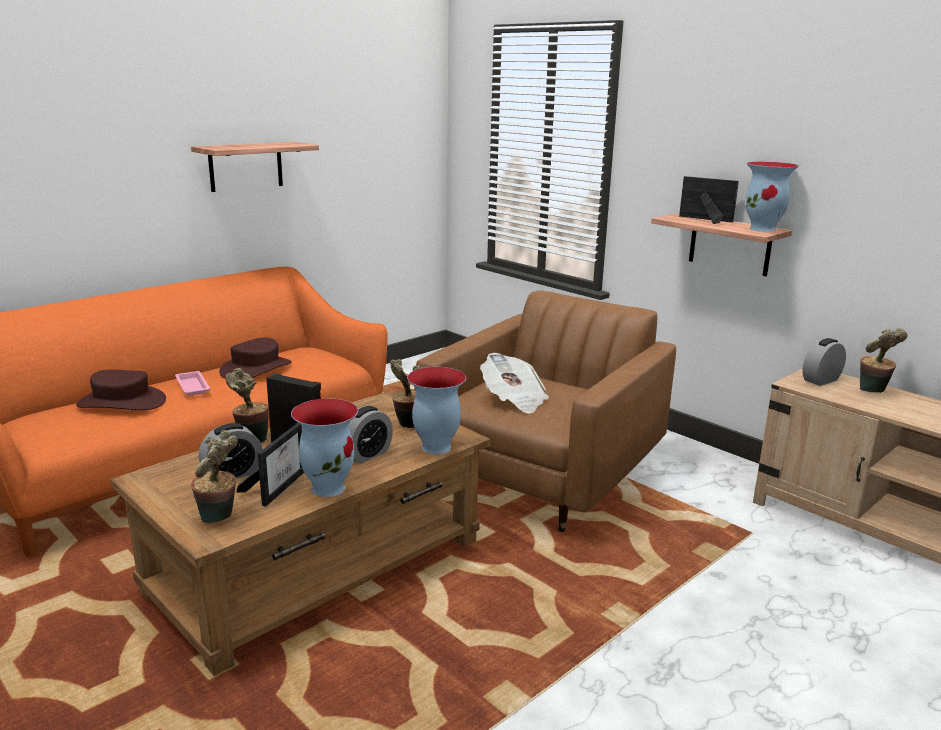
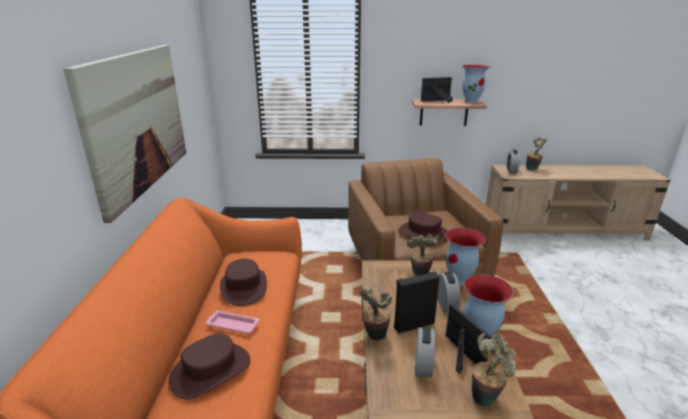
camera: 45 degrees left, 5 degrees up
(246, 166) = (137, 121): shelf -> picture
(514, 400) = (423, 233): newspaper -> brown hat

